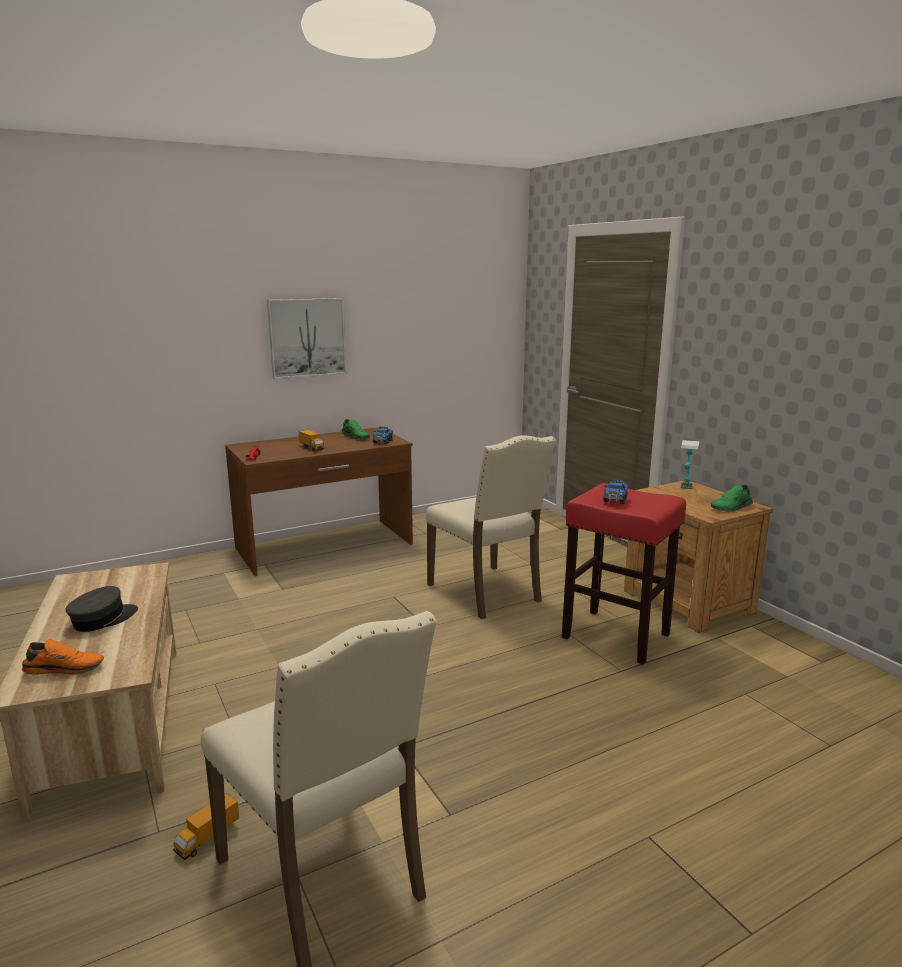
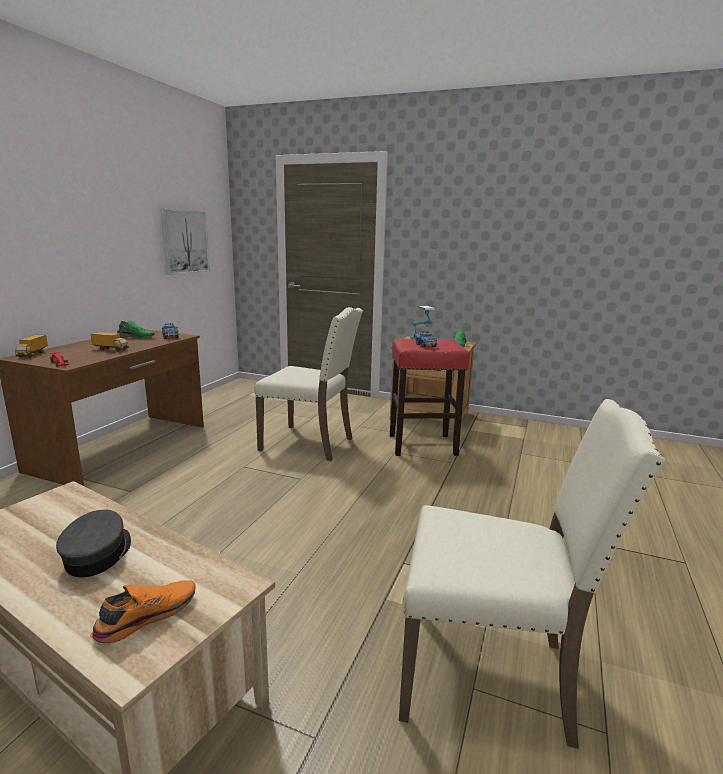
camera: 40 degrees left, 0 degrees up
(207, 839) = (368, 712): toy truck -> toy truck (32, 354)
(307, 338) = (70, 239): picture -> picture (185, 242)

